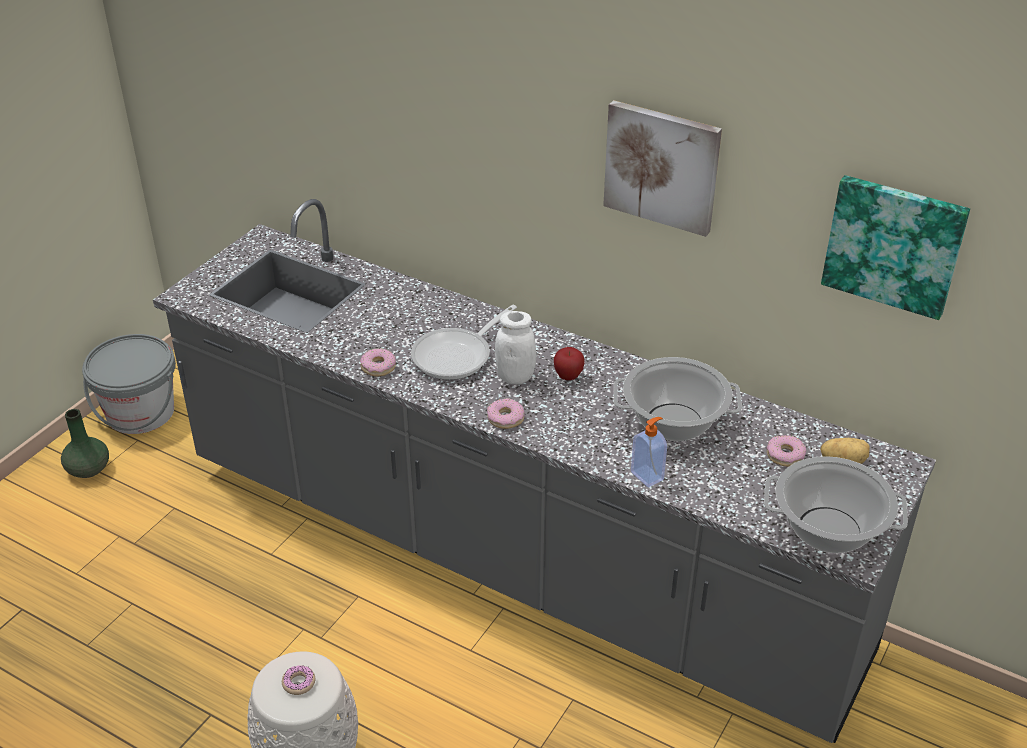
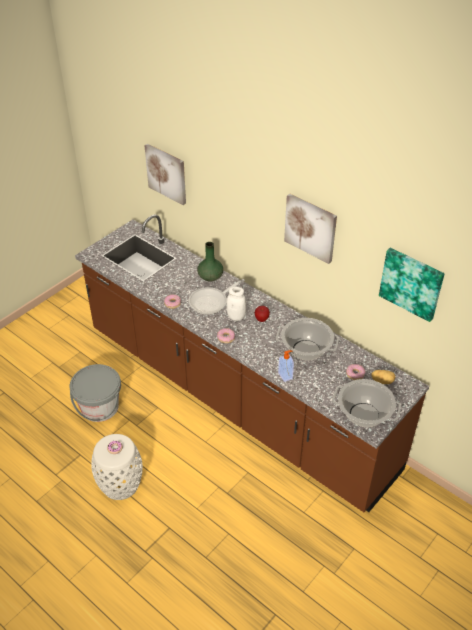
camera: 10 degrees right, 5 degrees up
(88, 470) = (44, 327): green vase -> green vase (210, 277)
(140, 413) = (72, 301): grey bucket -> grey bucket (99, 407)
(333, 110) = (167, 173): none -> picture
(513, 558) = (236, 398): grey counter -> brown counter

